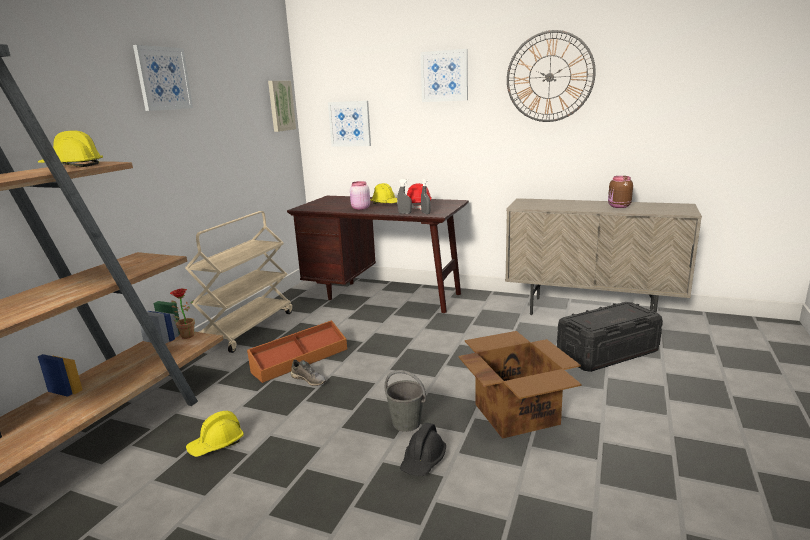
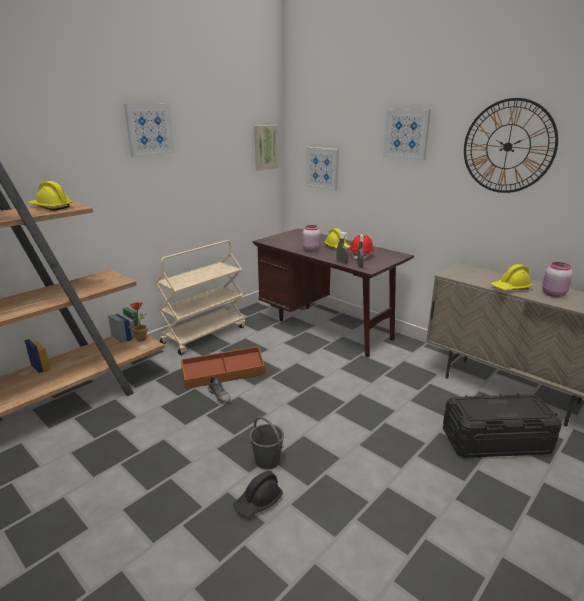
camera: 20 degrees right, 5 degrees up
(216, 444) = (124, 435): yellow hard hat -> yellow hard hat (510, 288)
(516, 413) = (364, 481): cardboard box -> none
(618, 206) = (552, 294): brown jar -> pink jar

